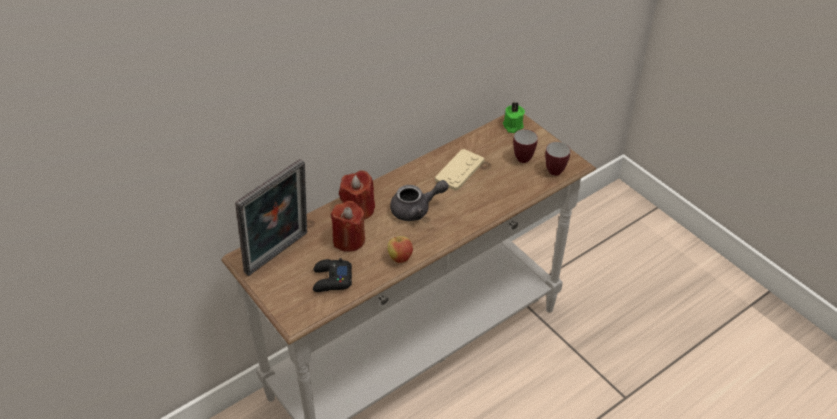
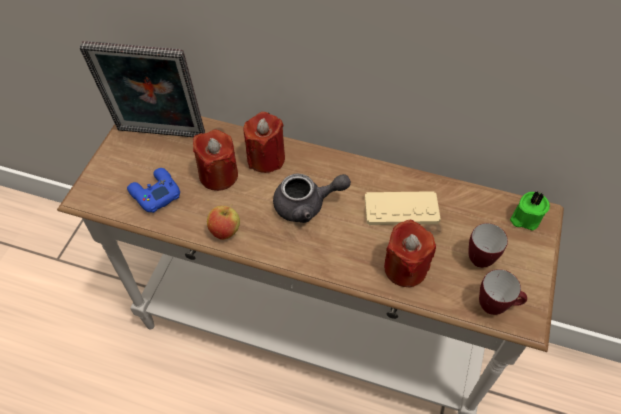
camera: 55 degrees right, 10 degrees up
(332, 280) = (154, 193): black game controller -> blue game controller
(416, 209) = (307, 205): grey teapot -> grey teapot turned 45 degrees counterclockwise
(501, 191) = (405, 268): none -> red candle

